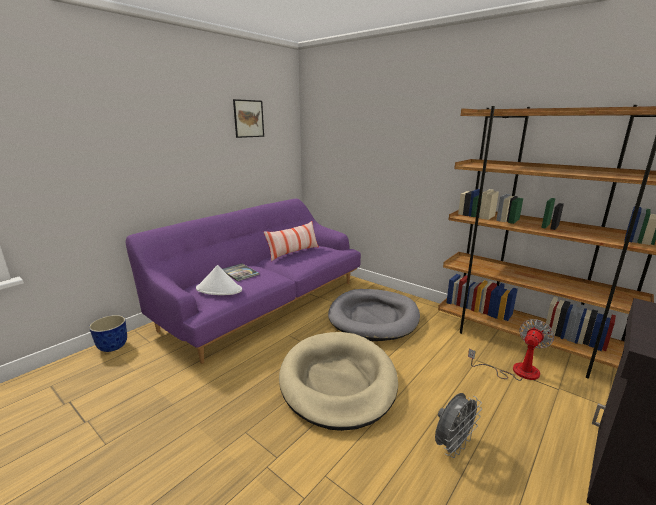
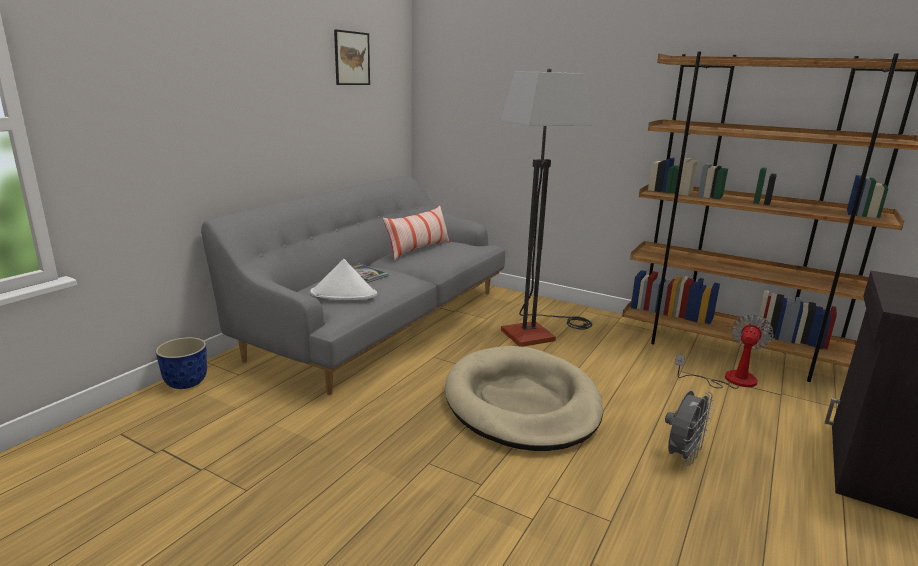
camera: 10 degrees left, 0 degrees up
(263, 303) = (380, 321): purple sofa -> grey sofa
(374, 317) = (538, 331): grey dog bed -> floor lamp

